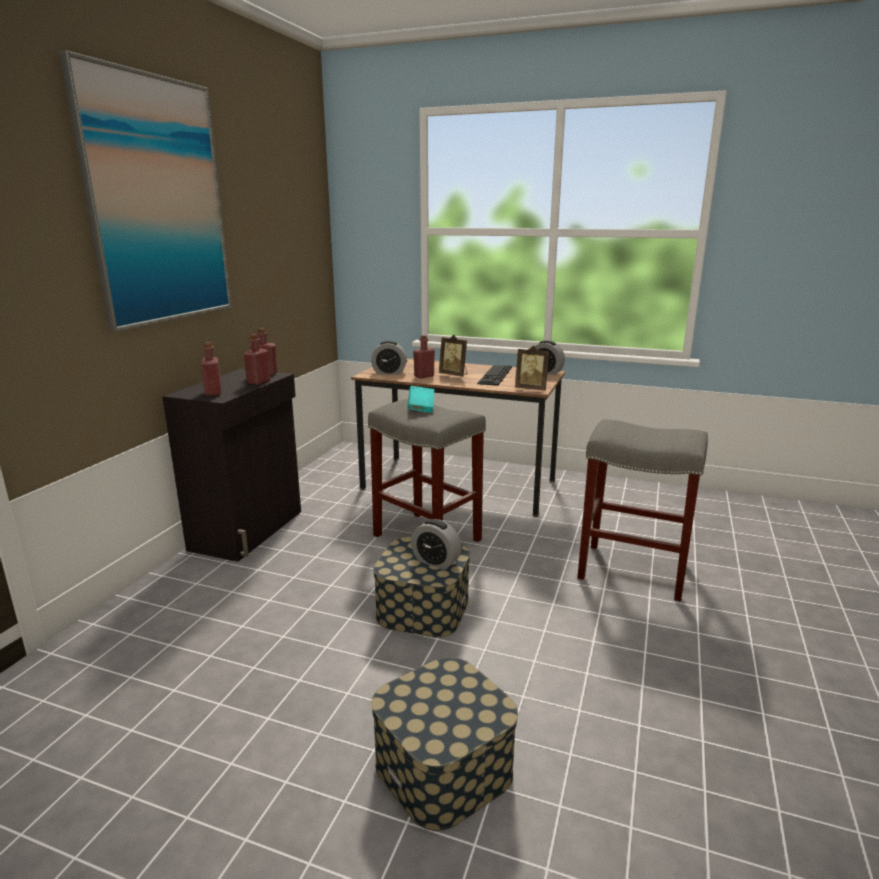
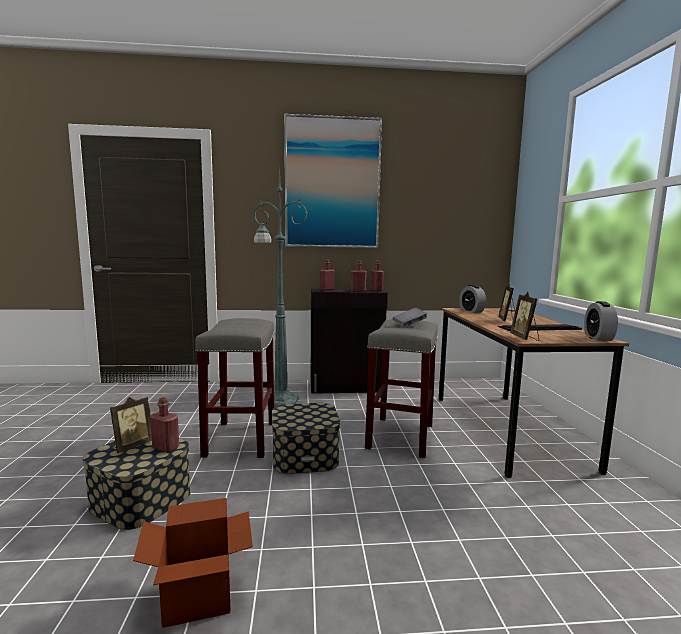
camera: 65 degrees right, 10 degrees down
(230, 593) = (279, 400): none -> green floor lamp
(421, 408) = (409, 325): turquoise book -> grey book
(424, 376) = (483, 316): red bottle -> red bottle (165, 447)
(424, 711) = (132, 446): none -> picture frame
(436, 561) = (306, 419): alarm clock -> none
(631, 571) = (468, 558): grey stool -> grey stool (240, 438)
(643, 724) = (198, 596): none -> cardboard box

